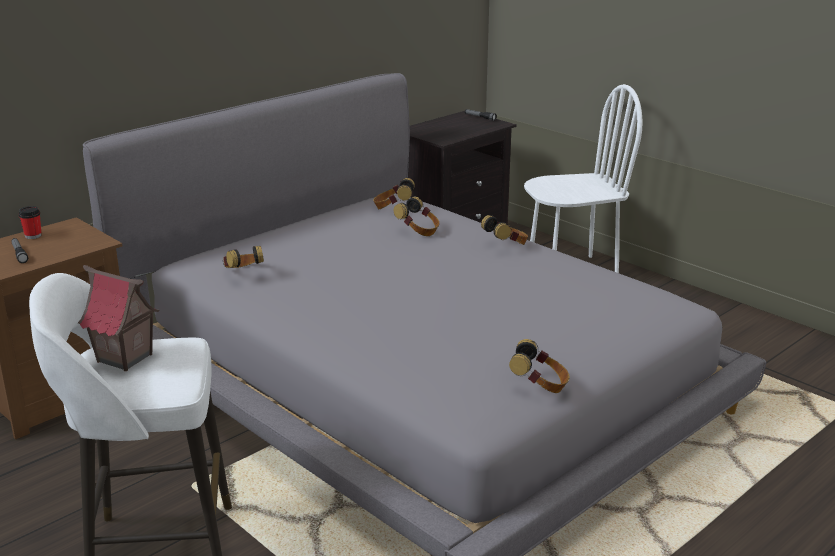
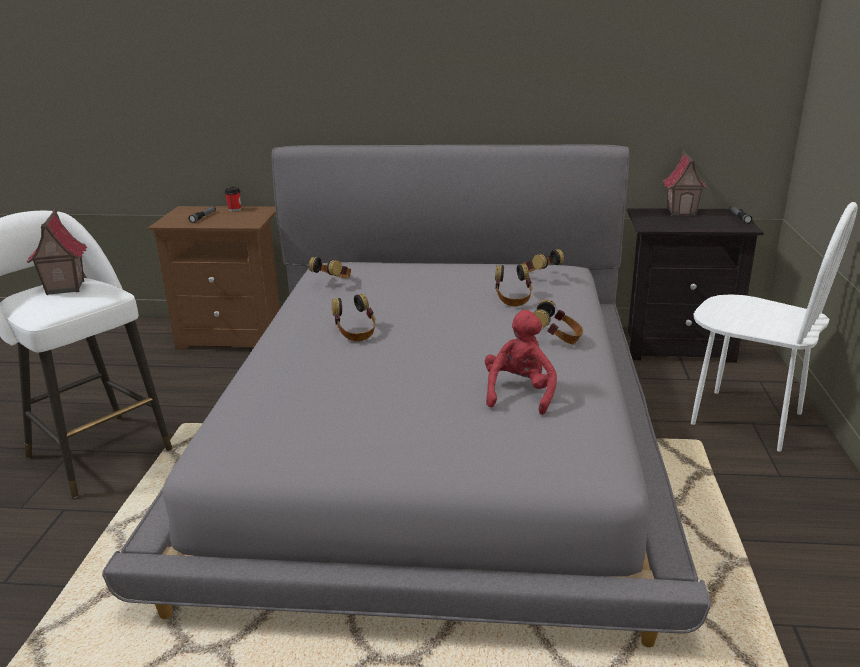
camera: 50 degrees right, 0 degrees up
(436, 123) = (682, 212): none -> toy house
(539, 386) = (305, 459): headphones -> headphones (355, 334)
(563, 286) = (519, 393): none -> red plush toy

